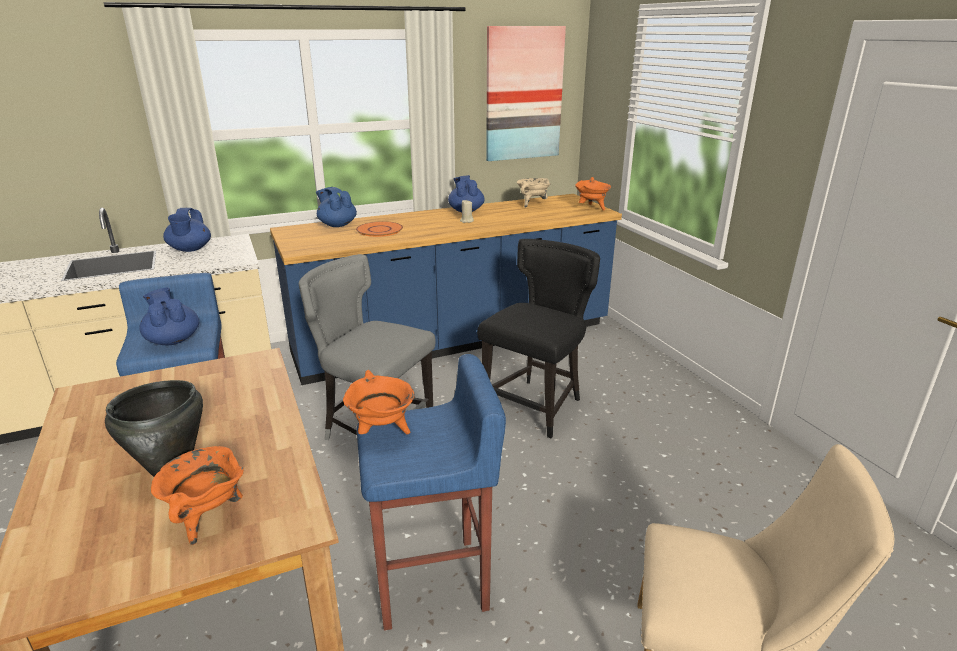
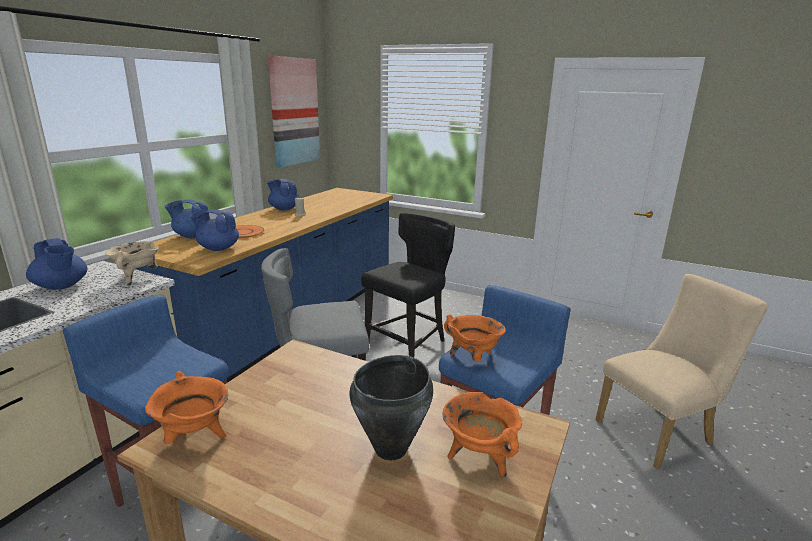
camera: 40 degrees left, 5 degrees down
(173, 340) = (168, 370): blue teapot -> blue teapot (218, 248)
(532, 204) = (324, 197): beige cooking pot -> beige cooking pot (137, 278)
(536, 406) = (408, 343): black chair -> black chair turned 45 degrees clockwise
(591, 208) = (368, 194): orange cooking pot -> orange cooking pot (195, 437)

